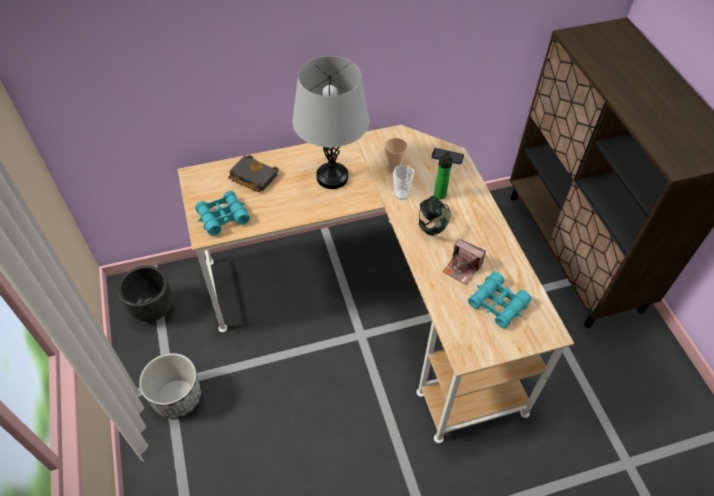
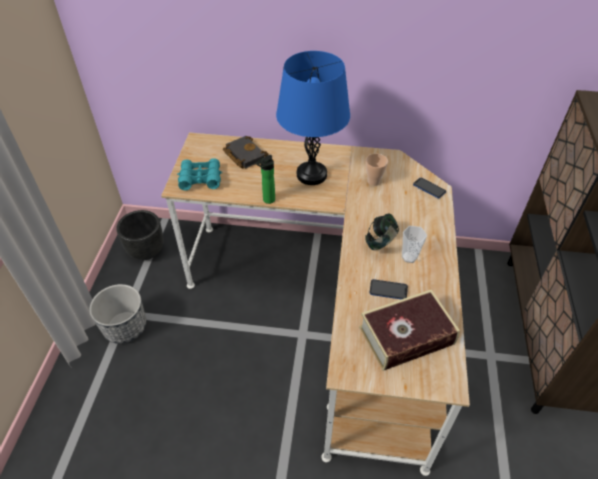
camera: 25 degrees right, 5 degrees down
(332, 177) = (311, 175): grey table lamp -> blue table lamp
(401, 194) = (366, 207): cup -> cup (409, 257)
(439, 196) = (402, 220): bottle -> bottle (267, 200)
(462, 268) = (388, 290): camera -> phone
(497, 304) = (406, 336): turquoise binoculars -> book

